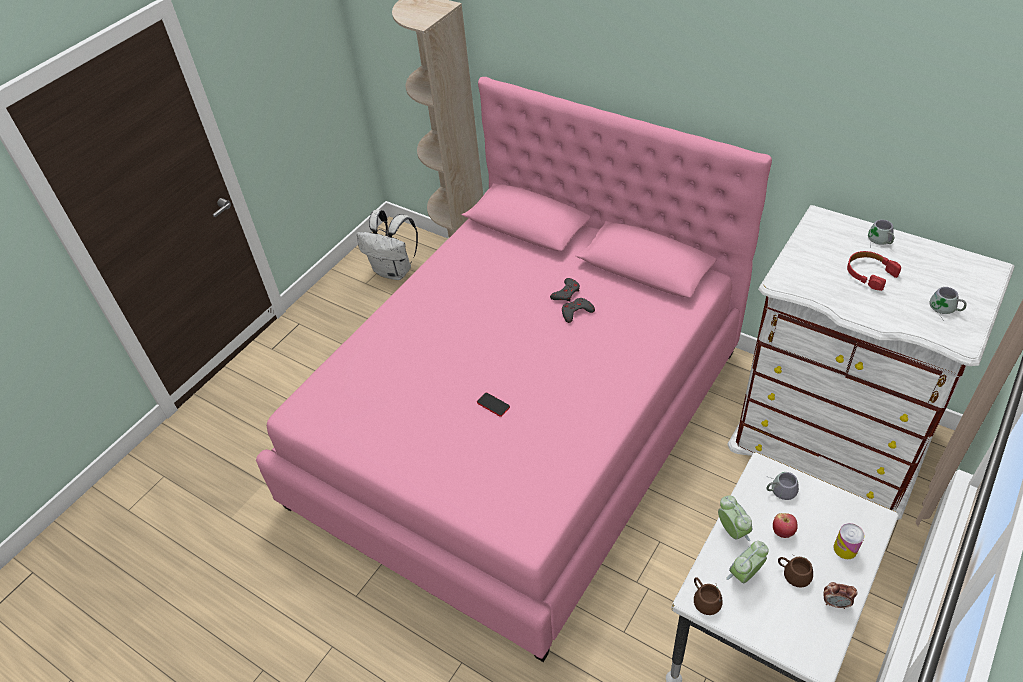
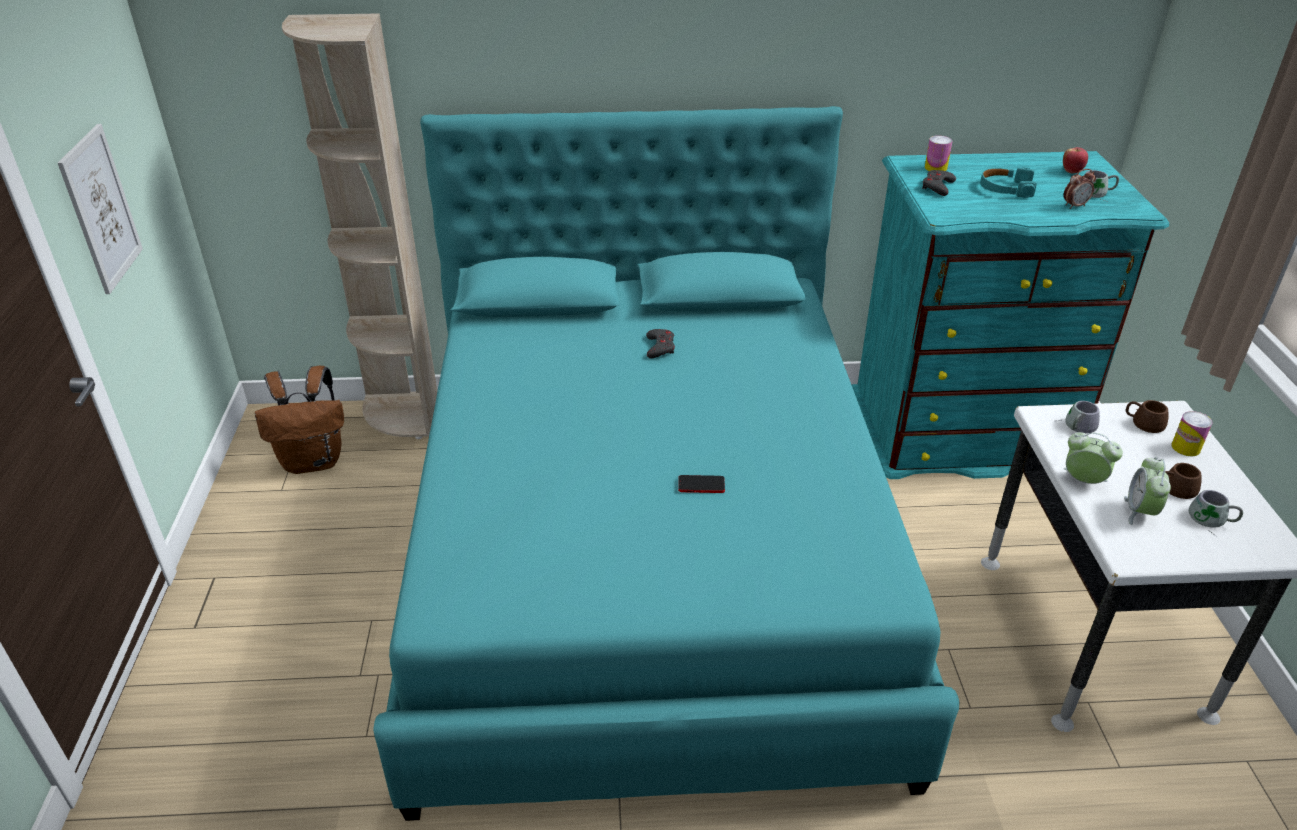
camera: 40 degrees left, 10 degrees down
(270, 99) = (101, 209): none -> picture
(395, 271) = (314, 461): white backpack -> brown backpack
(521, 426) = (649, 558): pink bed -> turquoise bed
(576, 312) = (692, 360): grey game controller -> grey game controller (937, 186)
(707, 597) = (1136, 550): brown mug -> brown mug (1144, 421)
(783, 532) = (1123, 459): apple -> apple (1072, 171)
(831, 438) = (964, 427): white dresser -> turquoise dresser
(835, 603) = (1234, 495): alarm clock -> alarm clock (1075, 206)
(836, 231) = (935, 168): none -> can
(869, 273) = (1005, 188): red headphones -> turquoise headphones
(879, 240) = (979, 164): grey mug -> grey mug (1210, 521)

